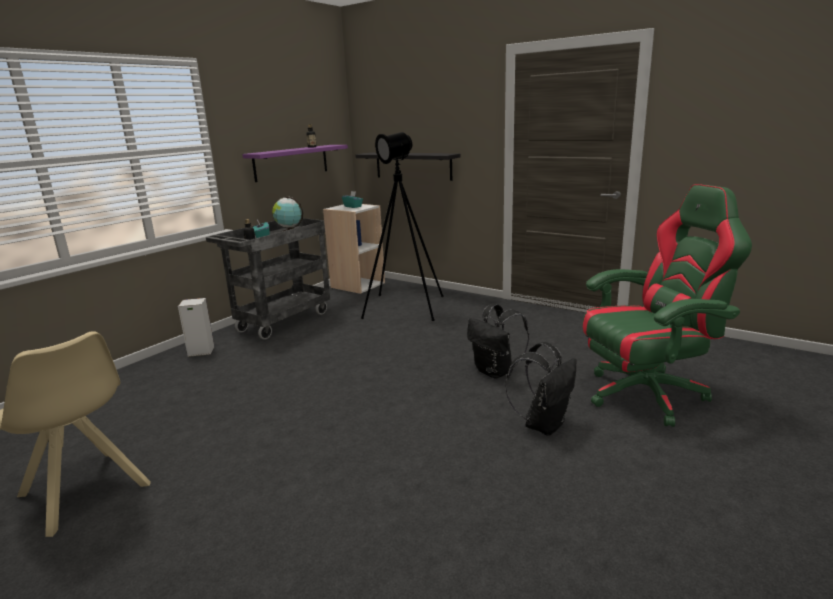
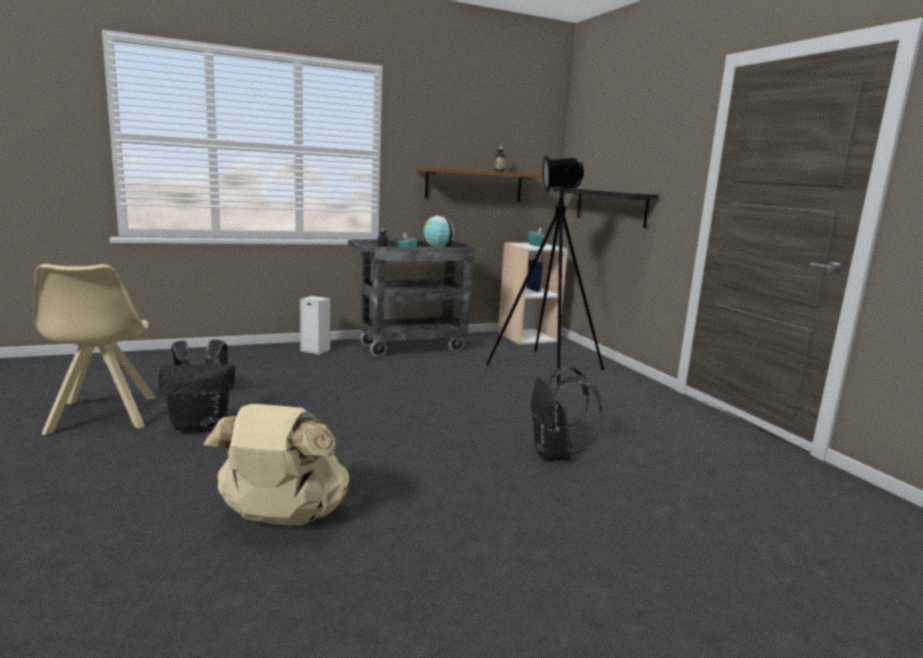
camera: 30 degrees right, 5 degrees down
(291, 162) = (474, 185): purple shelf -> brown shelf
(391, 498) = (281, 518): none -> beige backpack
(543, 424) = (531, 524): black backpack -> black backpack (201, 426)
(645, 394) = (720, 549): green office chair -> none

